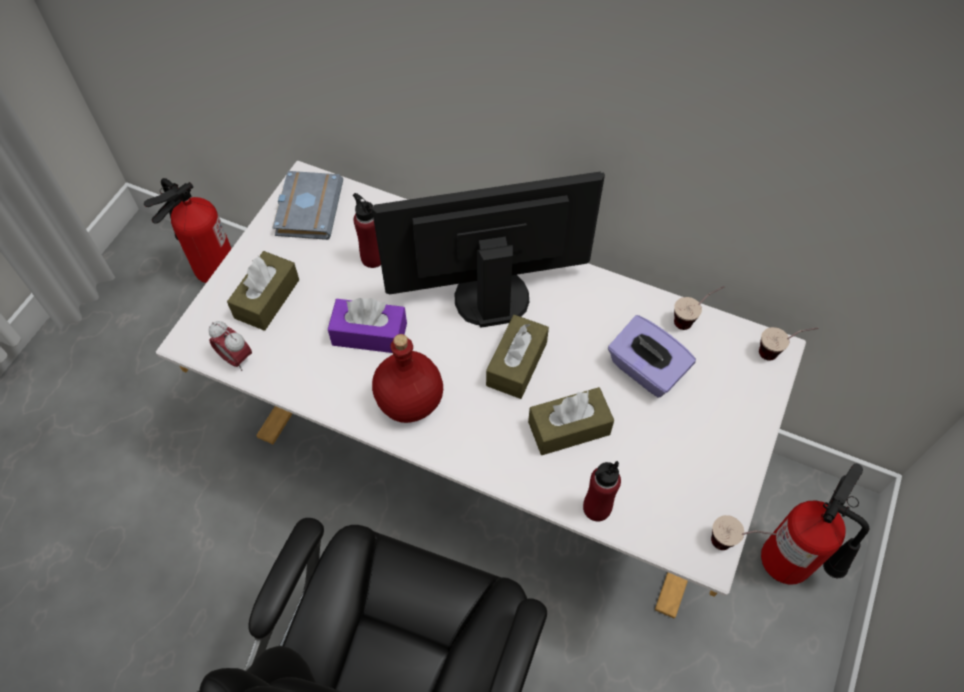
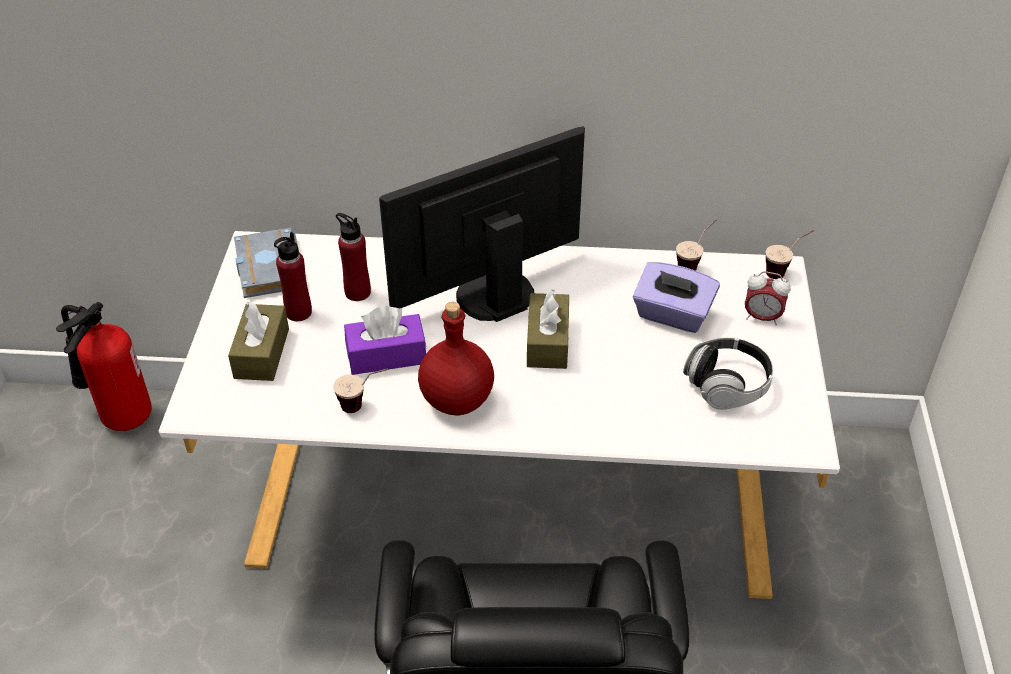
camera: 20 degrees left, 15 degrees down
(236, 358) = (253, 412): alarm clock -> alarm clock (762, 318)
(569, 428) = (625, 379): brown tissue box -> none
(596, 508) = (684, 435): red bottle -> red bottle (298, 312)
(661, 465) = (727, 385): none -> headphones
(734, 544) = (824, 427): cup -> cup (364, 405)
(793, 563) = (860, 513): fire extinguisher -> none

